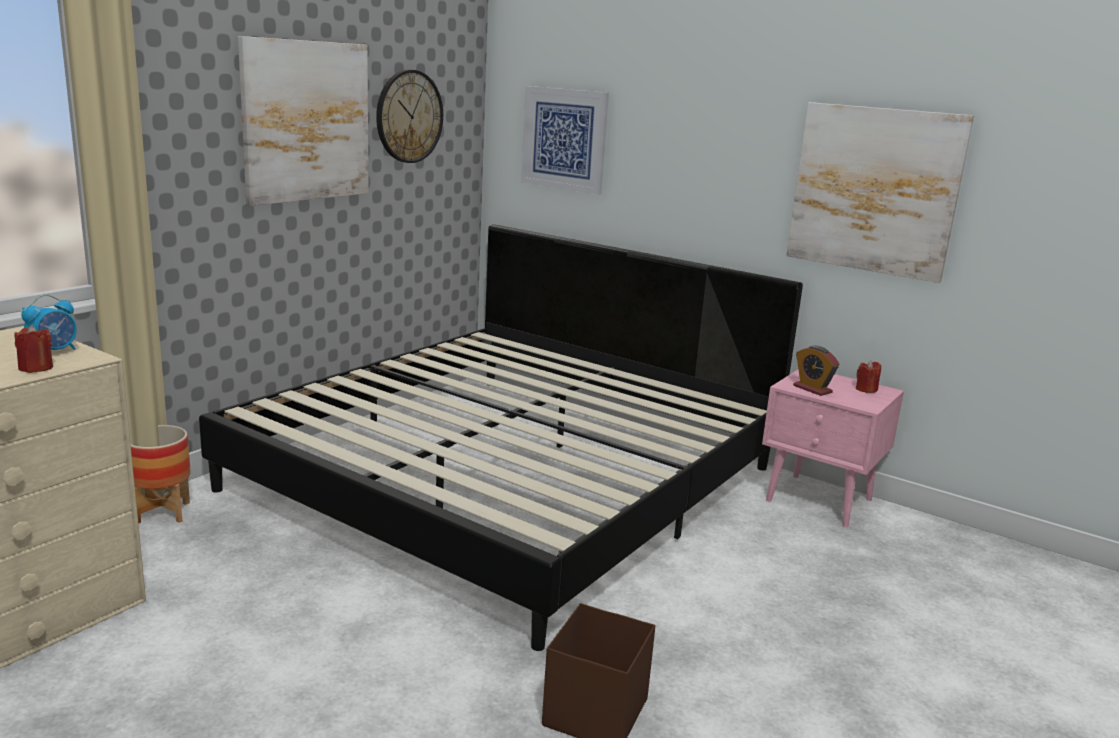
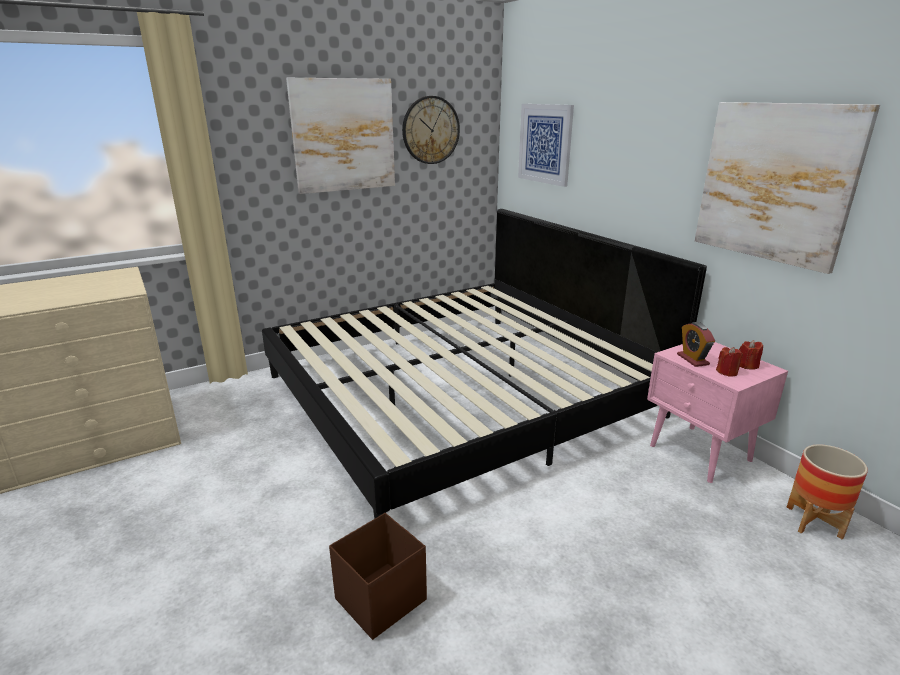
camera: 25 degrees right, 5 degrees up
(36, 368) = (94, 295): red candle -> red candle (727, 372)
(54, 351) = (119, 285): alarm clock -> none
(162, 513) = (235, 387): planter -> planter (813, 522)

